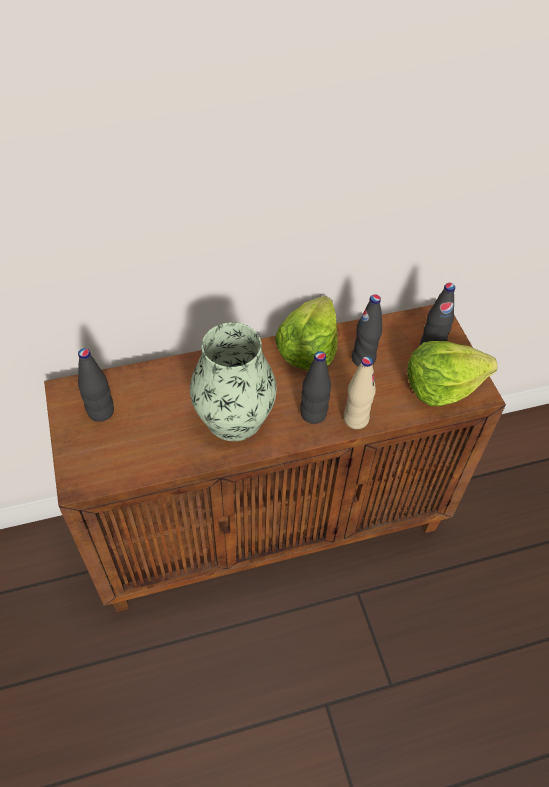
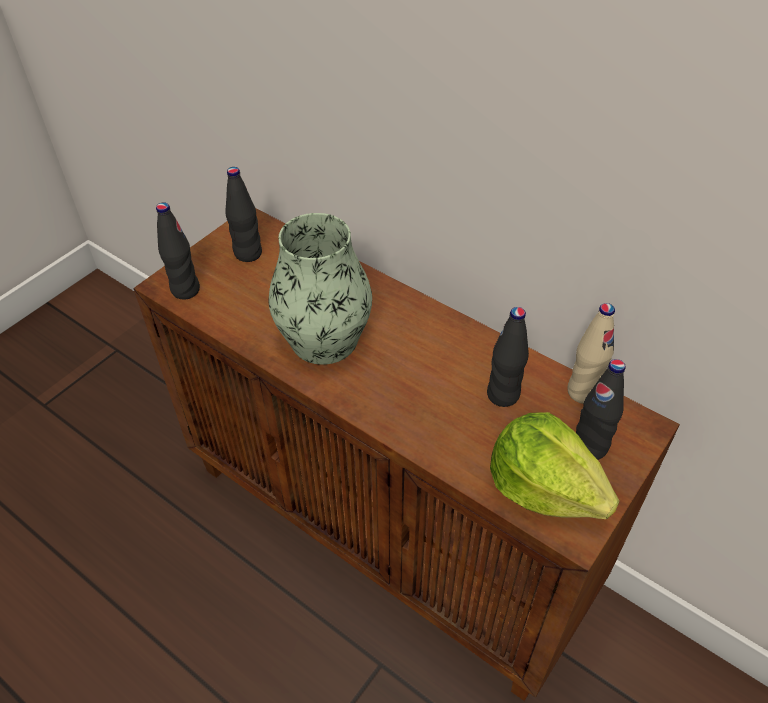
camera: 55 degrees right, 5 degrees down
(307, 349) = (466, 343): lettuce -> none
(313, 414) = (386, 395): black bottle -> black bottle (185, 290)
(355, 419) = (415, 433): beige bottle -> beige bottle (583, 392)

